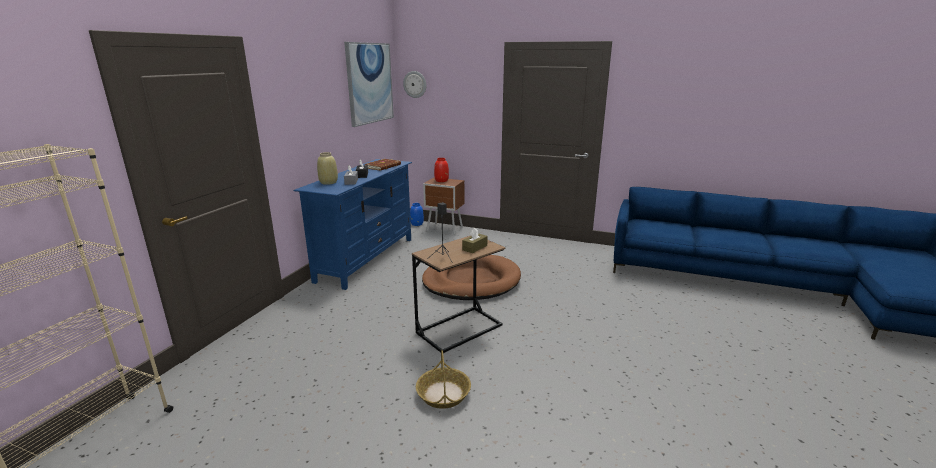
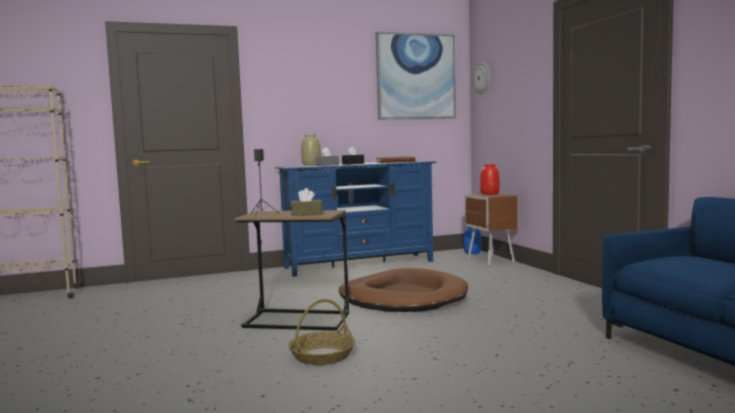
camera: 50 degrees right, 15 degrees down
(443, 394) = (175, 346): basket -> basket (322, 356)

